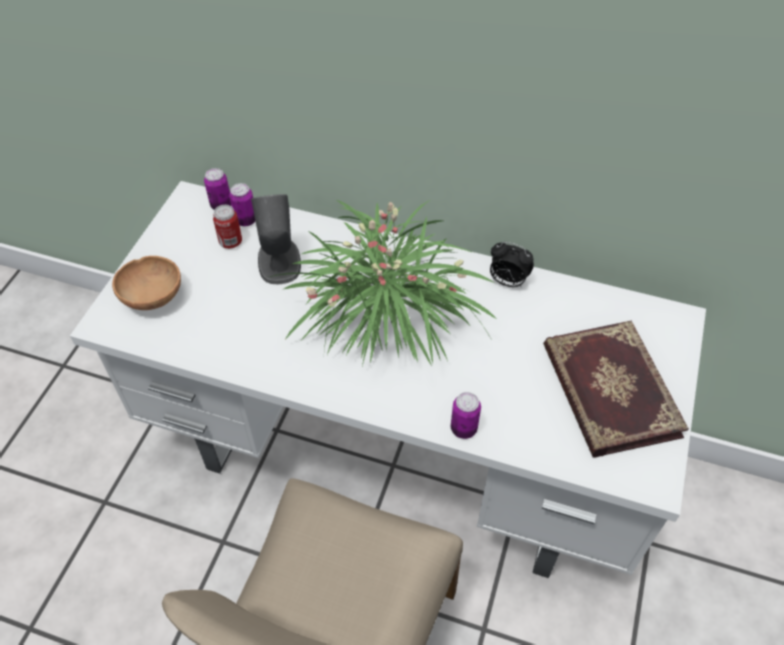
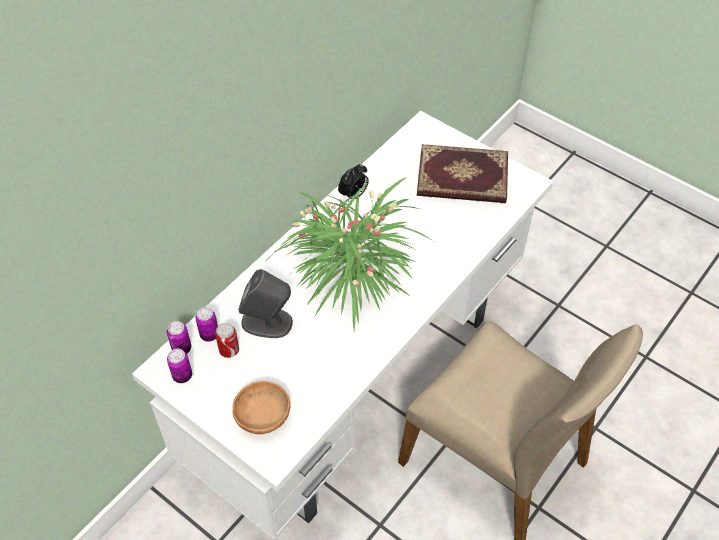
camera: 70 degrees left, 0 degrees up
(463, 428) = (462, 257): can -> can (182, 376)

